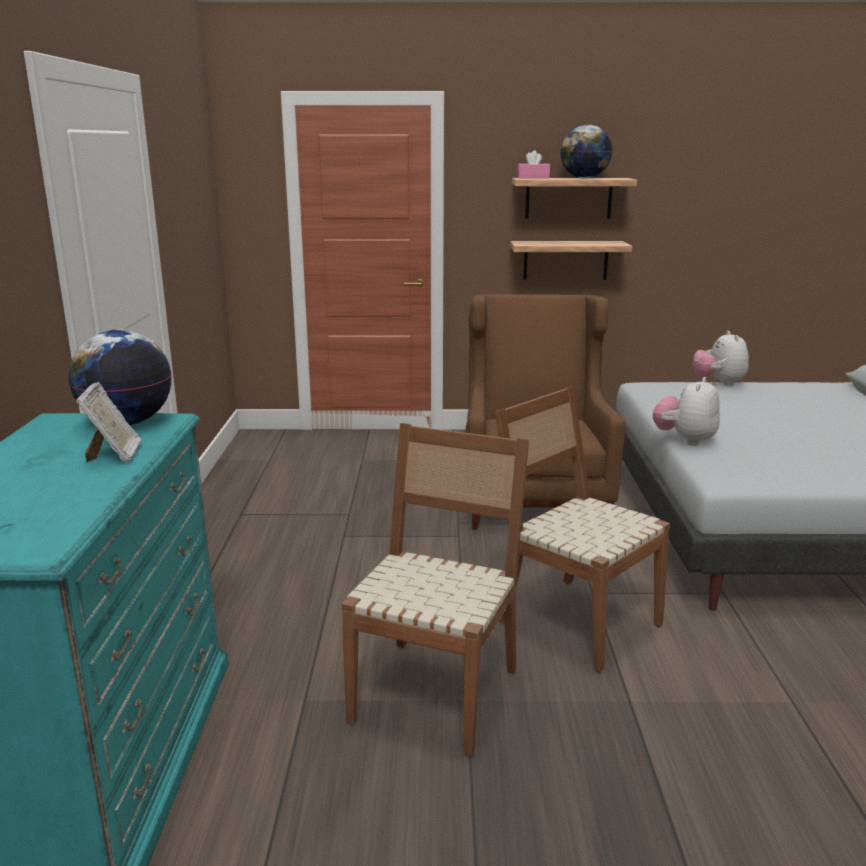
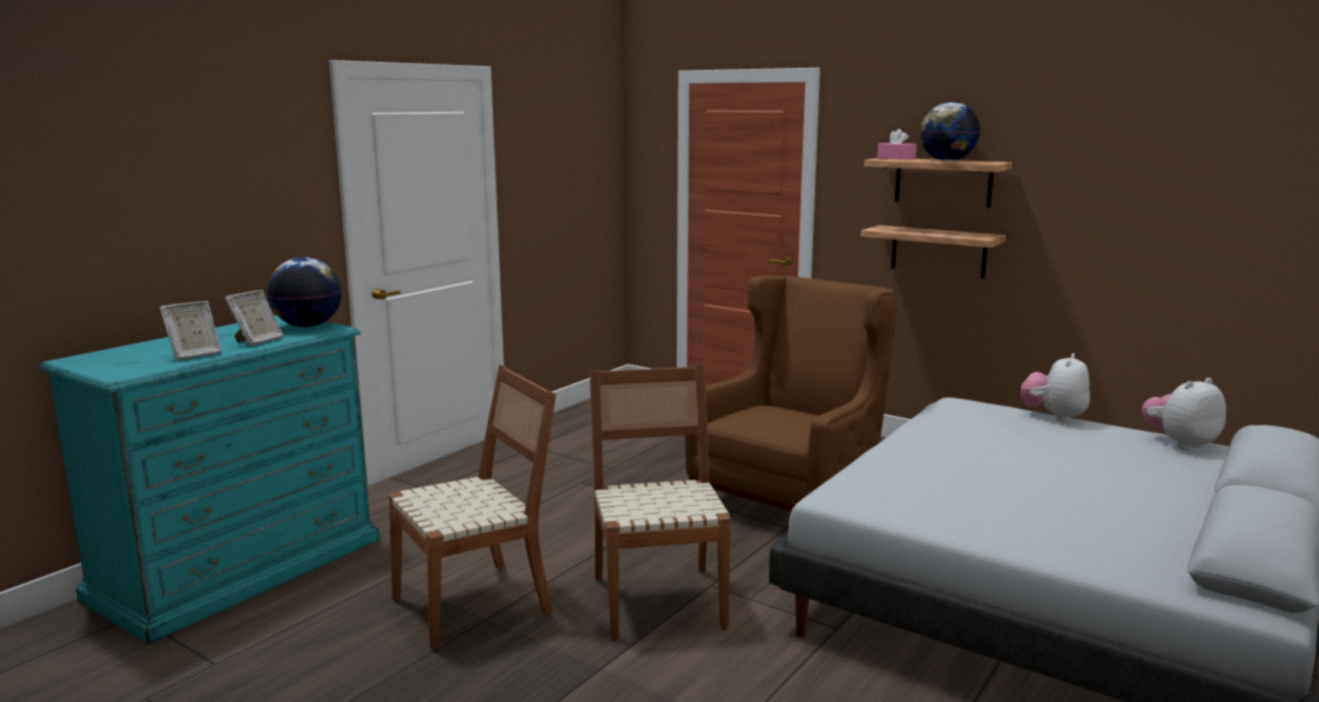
camera: 35 degrees right, 5 degrees down
(75, 493) = (194, 355): none -> picture frame
(685, 440) = (877, 456): plush toy -> plush toy (1180, 444)

